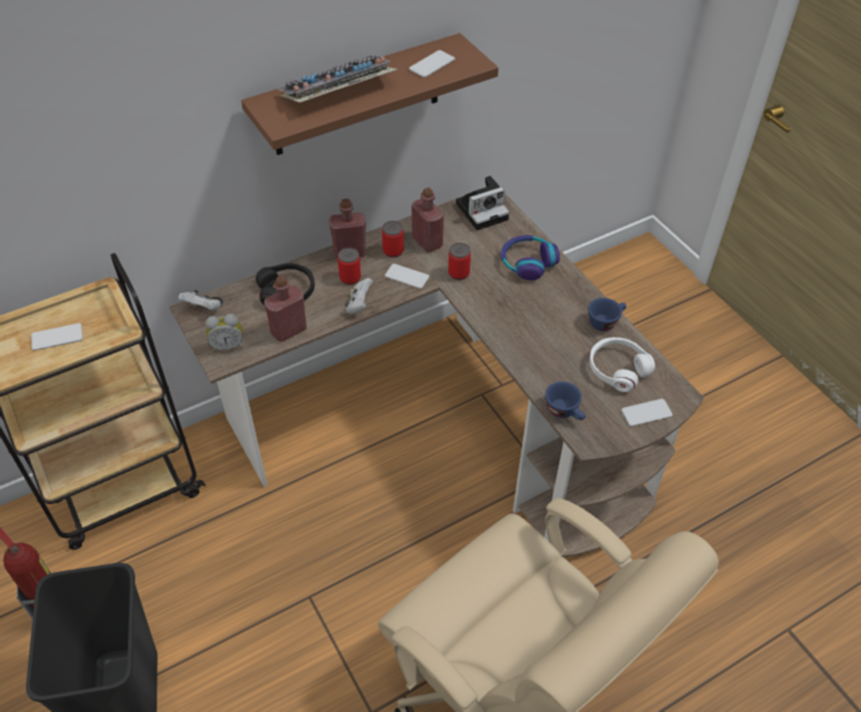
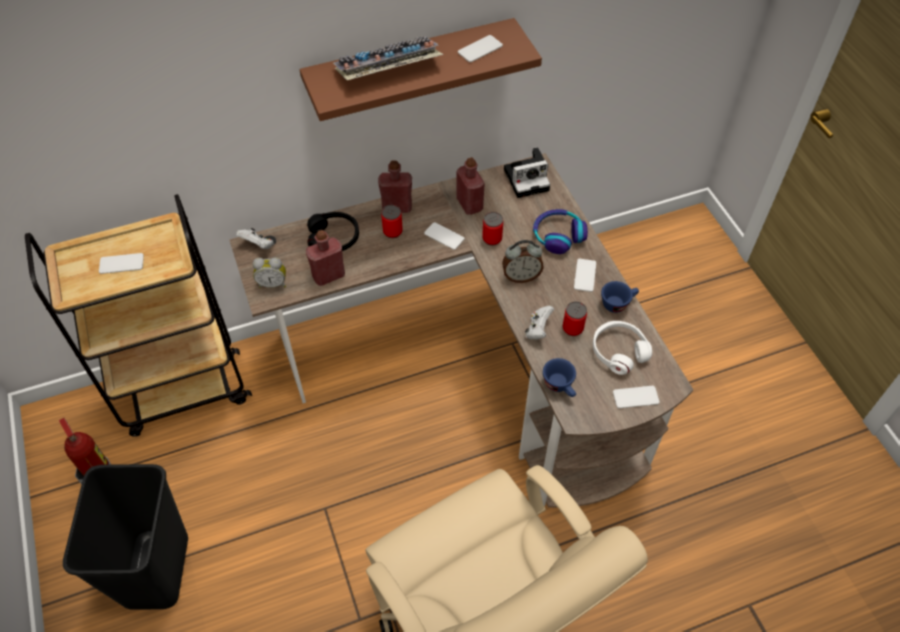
camera: 10 degrees right, 5 degrees up
(359, 305) = (395, 259): white game controller -> white game controller (538, 329)
(393, 251) = (436, 209): can -> can (572, 328)
(498, 307) = (521, 276): none -> alarm clock
(565, 298) = (585, 275): none -> phone

